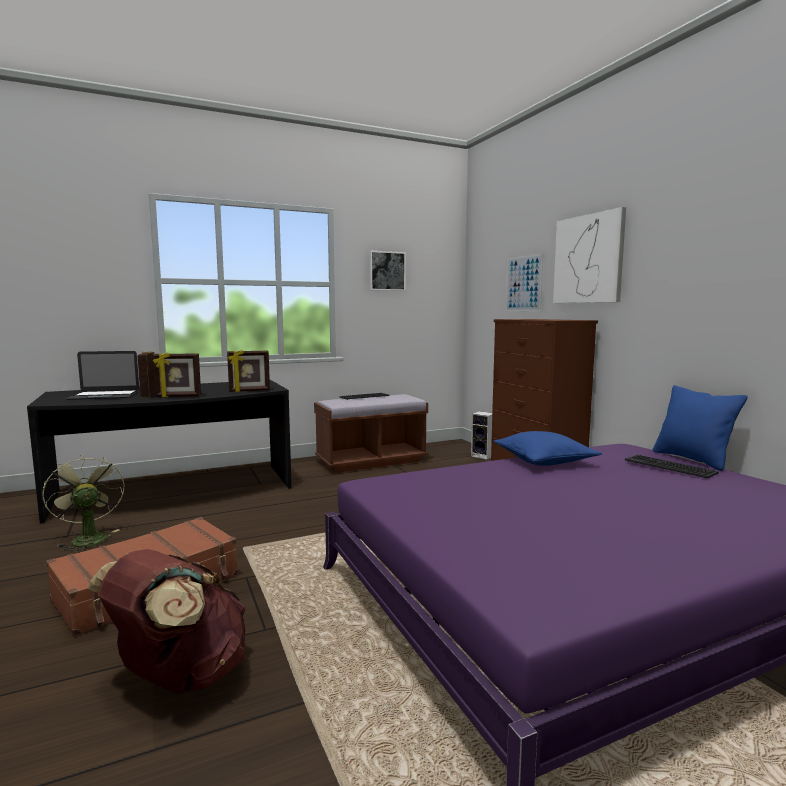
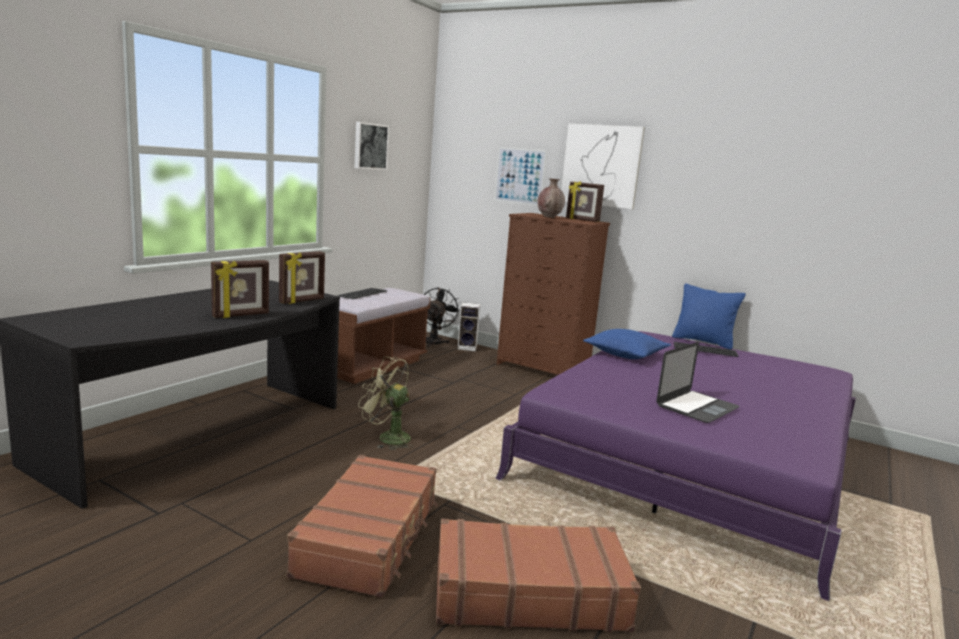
camera: 35 degrees left, 5 degrees up
(87, 538) = (194, 510): green fan -> green fan (387, 437)
(104, 395) = (129, 320): laptop -> laptop (697, 406)
(148, 395) = (192, 315): picture frame -> picture frame (582, 220)
(179, 677) = (528, 593): brown backpack -> brown suitcase
(459, 448) = (435, 341): none -> black fan
(529, 319) = (549, 217): none -> brown vase

